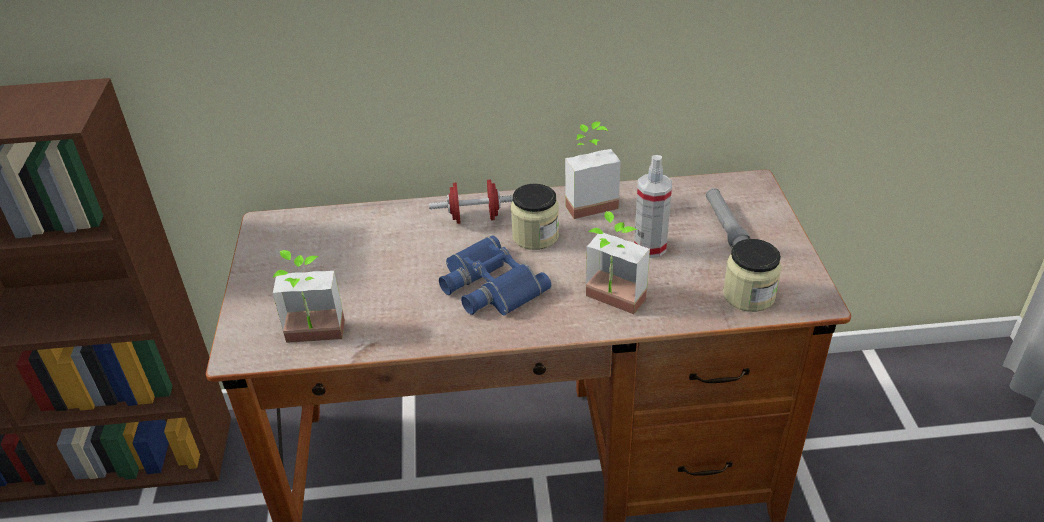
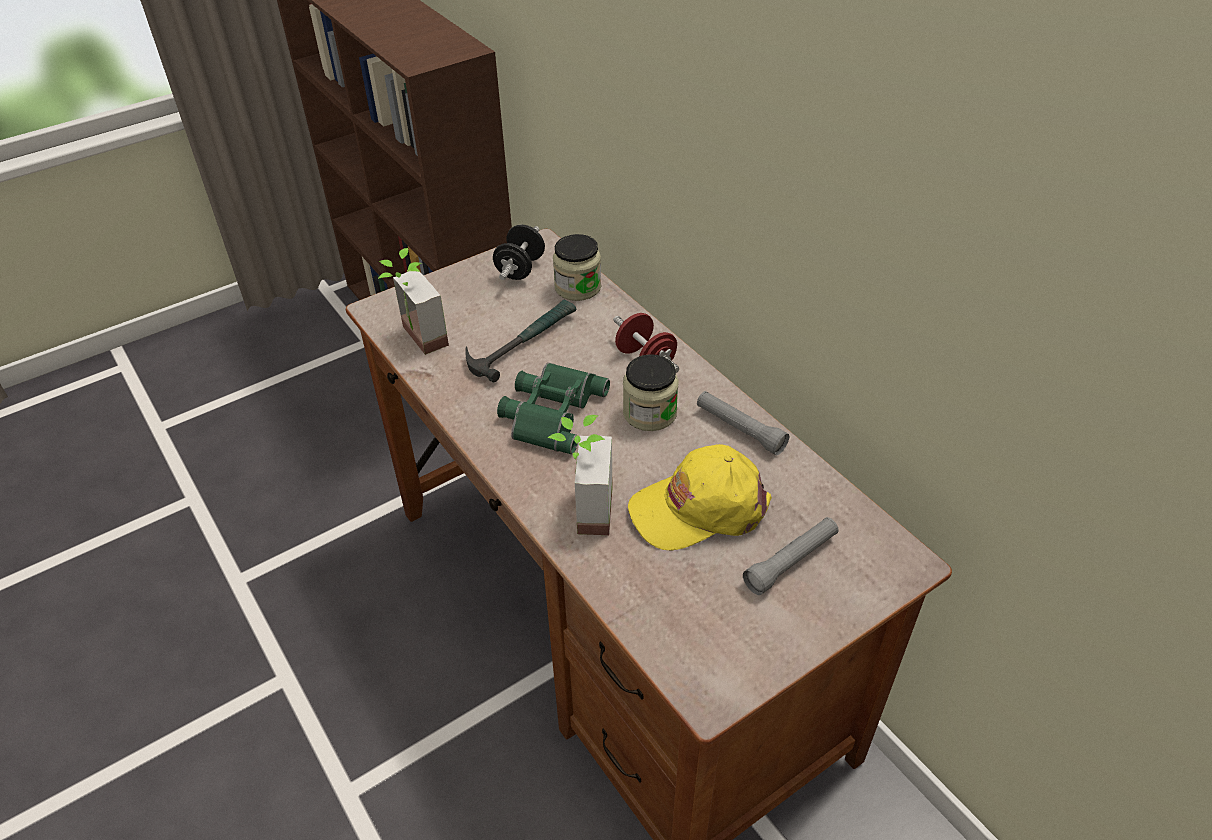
camera: 60 degrees right, 5 degrees up
(286, 245) = (520, 269): none -> black dumbbell
(387, 275) = (522, 342): none -> hammer
(488, 286) = (550, 412): blue binoculars -> green binoculars
(588, 201) = (740, 429): potted plant -> grey flashlight
(650, 247) = (698, 508): spray bottle -> yellow cap
(748, 295) = (674, 624): jar -> jar (577, 287)

